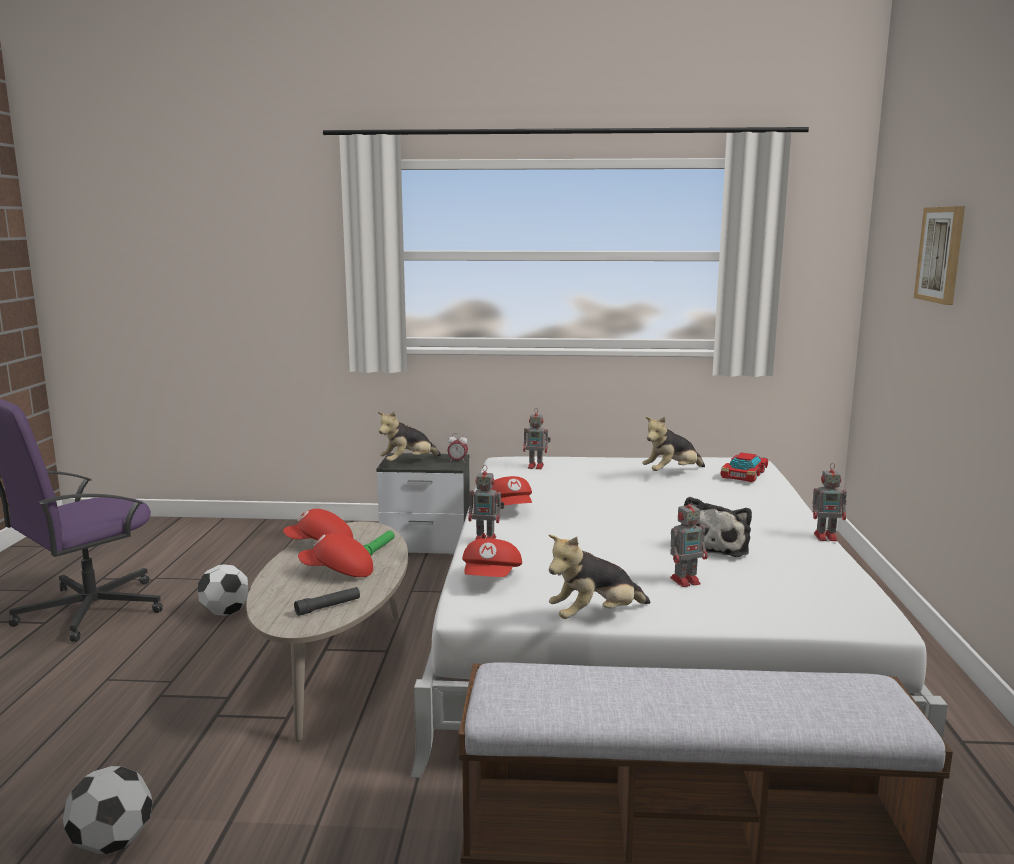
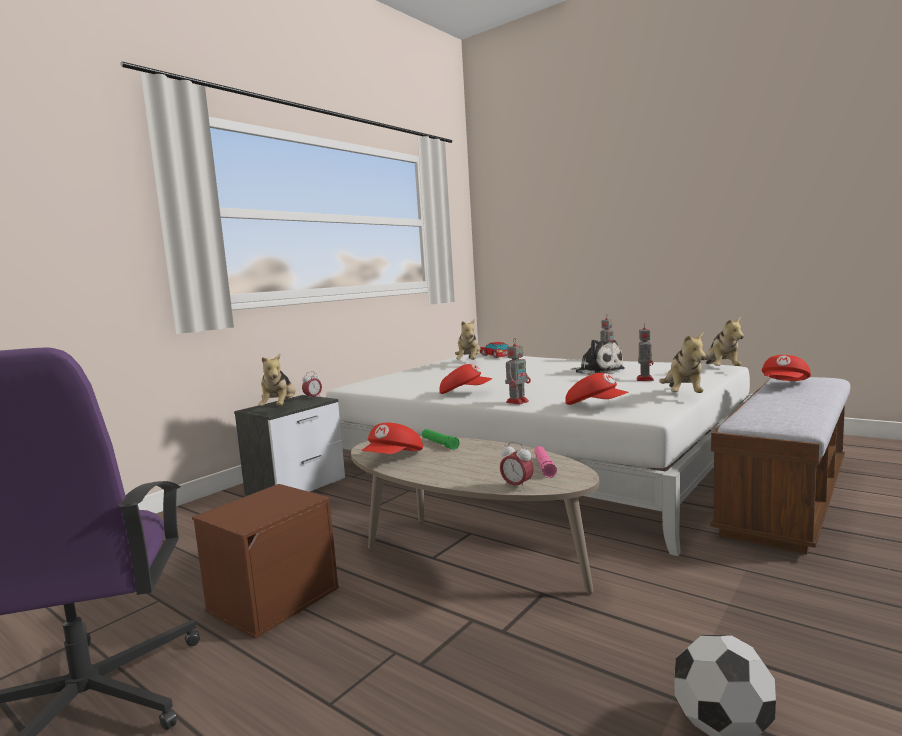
camera: 55 degrees left, 5 degrees down
(225, 613) = (274, 598): football -> brown storage box
(266, 607) = (517, 486): none -> alarm clock
(328, 607) = (544, 467): black flashlight -> pink flashlight
(337, 573) = (471, 458): red cap -> red cap (785, 385)
(536, 466) = (386, 382): toy robot -> none
(838, 622) = (721, 369): none -> plush toy
(941, 254) = (569, 207): picture -> none

